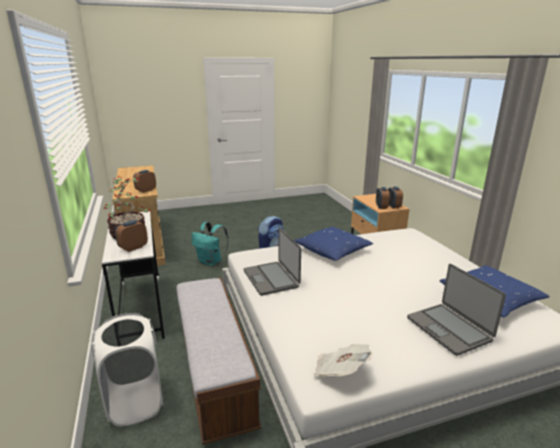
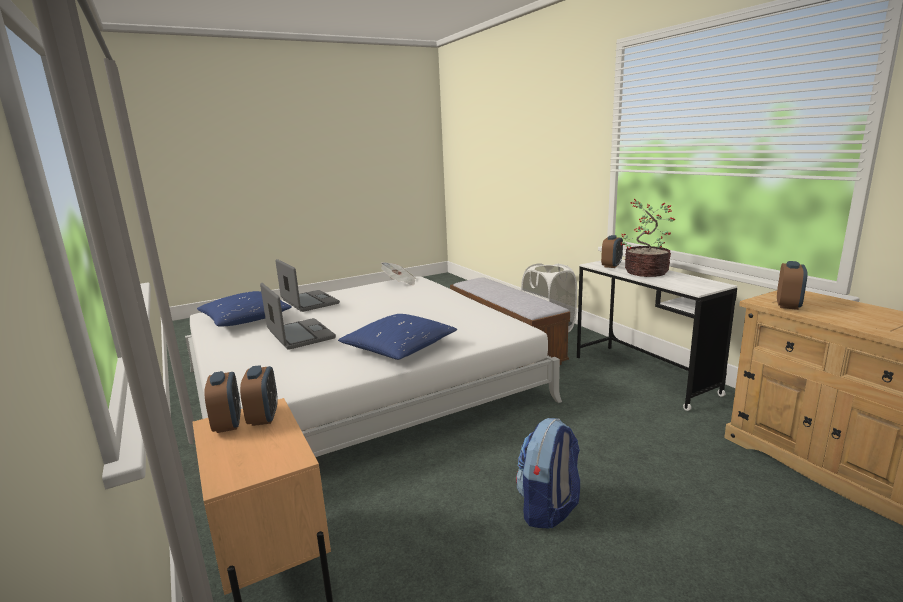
camera: 170 degrees right, 5 degrees down
(211, 262) = (648, 456): turquoise backpack -> none
(271, 278) = (469, 314): laptop -> laptop (300, 335)

